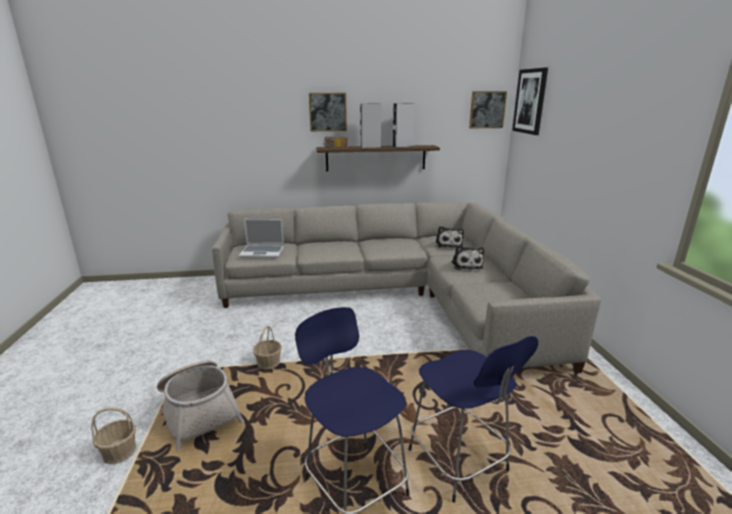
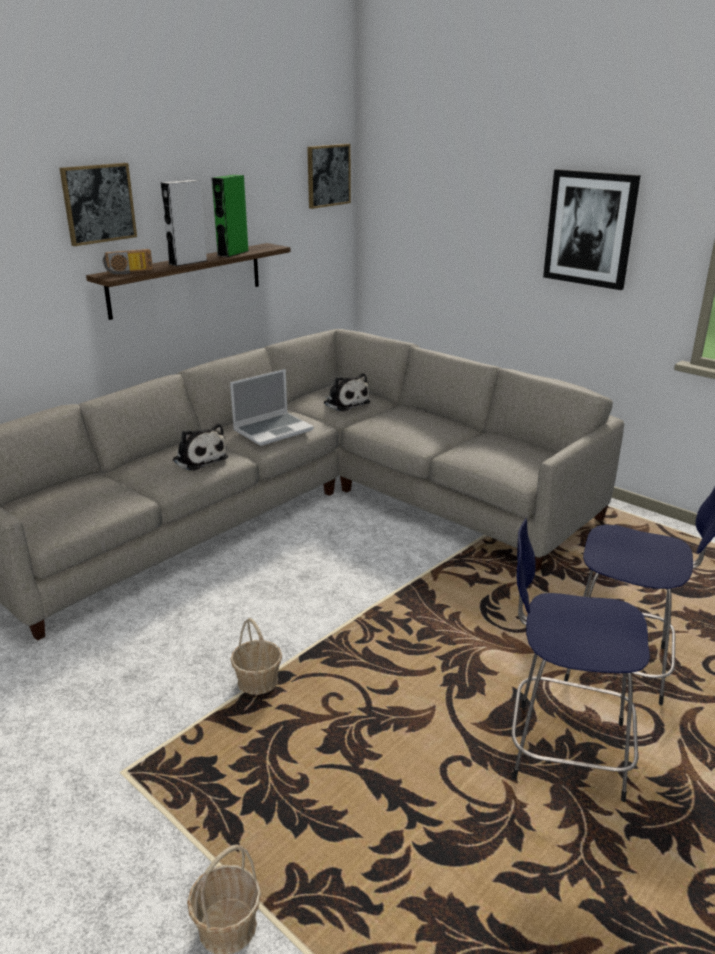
camera: 40 degrees left, 5 degrees up
(199, 410) = (258, 799): basket -> none
(263, 252) = (79, 505): laptop -> laptop (273, 430)
(402, 146) = (233, 253): grey speaker -> green speaker
(466, 265) = (413, 426): plush toy -> plush toy (199, 459)
(530, 101) = (399, 161): picture -> picture (590, 229)

